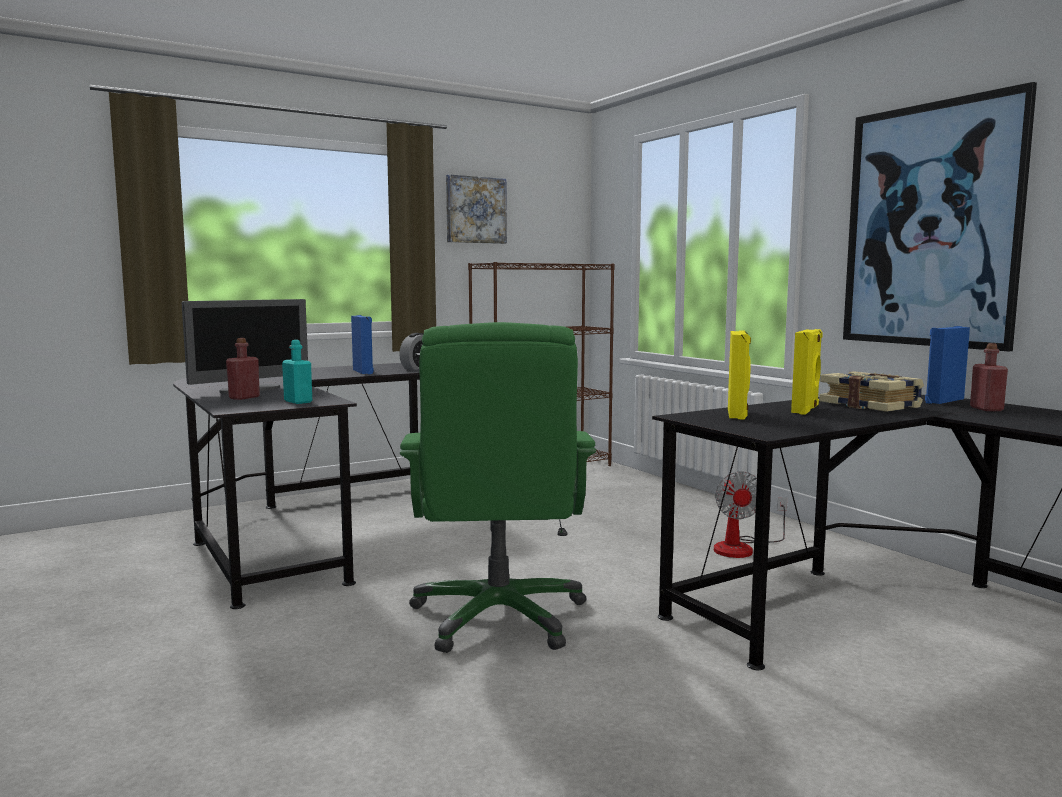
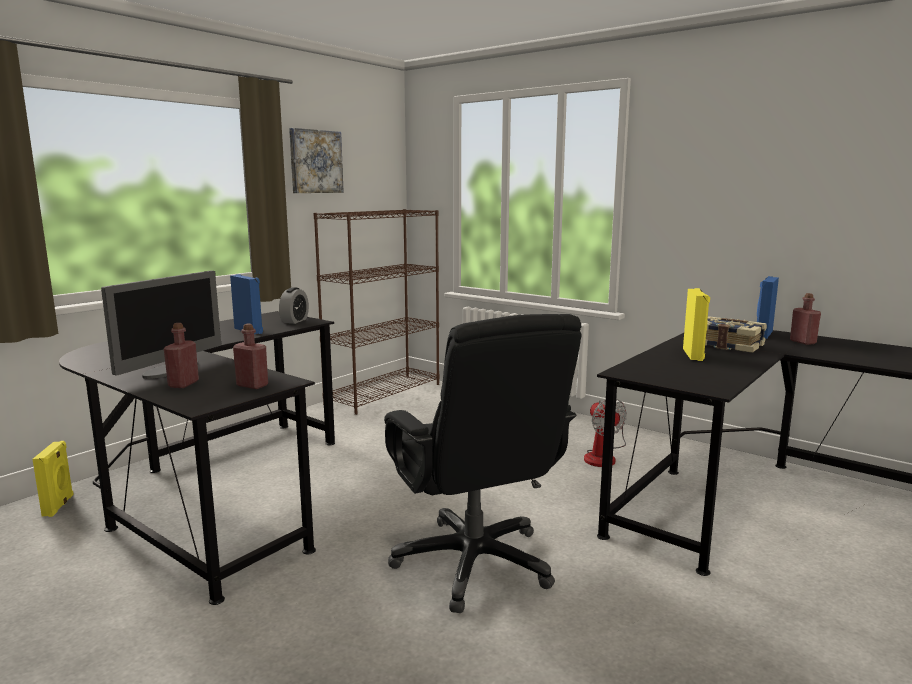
camera: 20 degrees left, 5 degrees up
(298, 401) = (252, 385): turquoise bottle -> red bottle
(499, 617) = (474, 563): green office chair -> black office chair
(738, 414) = (656, 365): yellow speaker -> yellow speaker (59, 506)
(930, 226) = (740, 196): picture -> none

